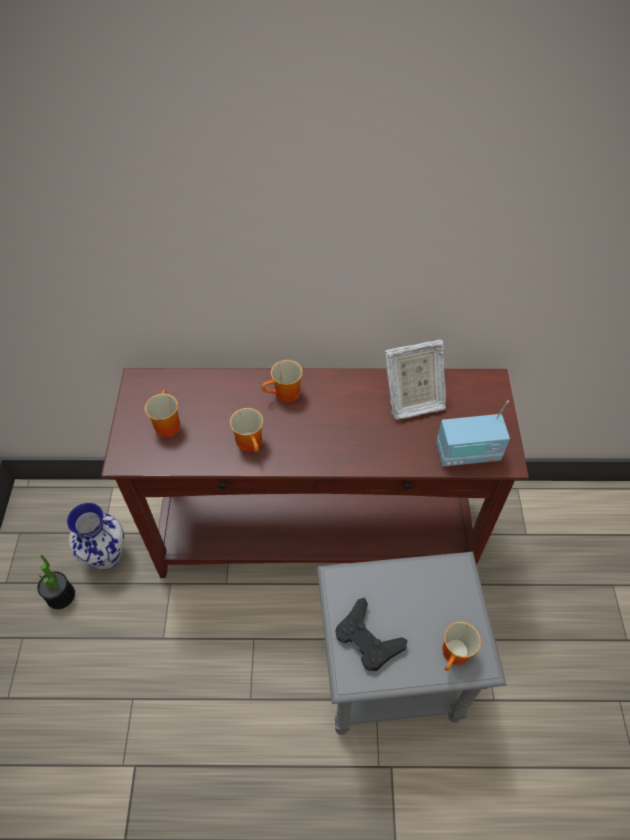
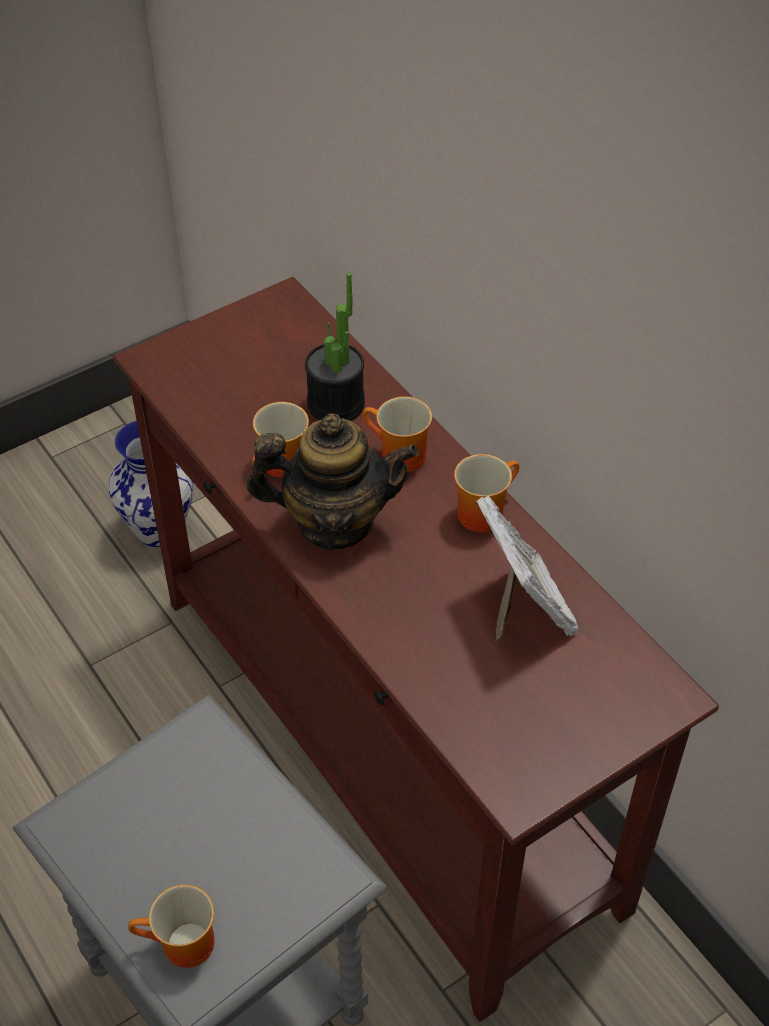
camera: 55 degrees right, 5 degrees down
(60, 595) = (72, 520): potted plant -> potted plant (336, 404)
(165, 424) = (238, 366): mug -> mug (481, 510)
(305, 442) = (334, 522): none -> teapot
(367, 639) = (132, 815): black game controller -> none
(412, 401) = (523, 609): picture frame -> picture frame turned 150 degrees counterclockwise
(467, 454) = (484, 731): radio -> none

